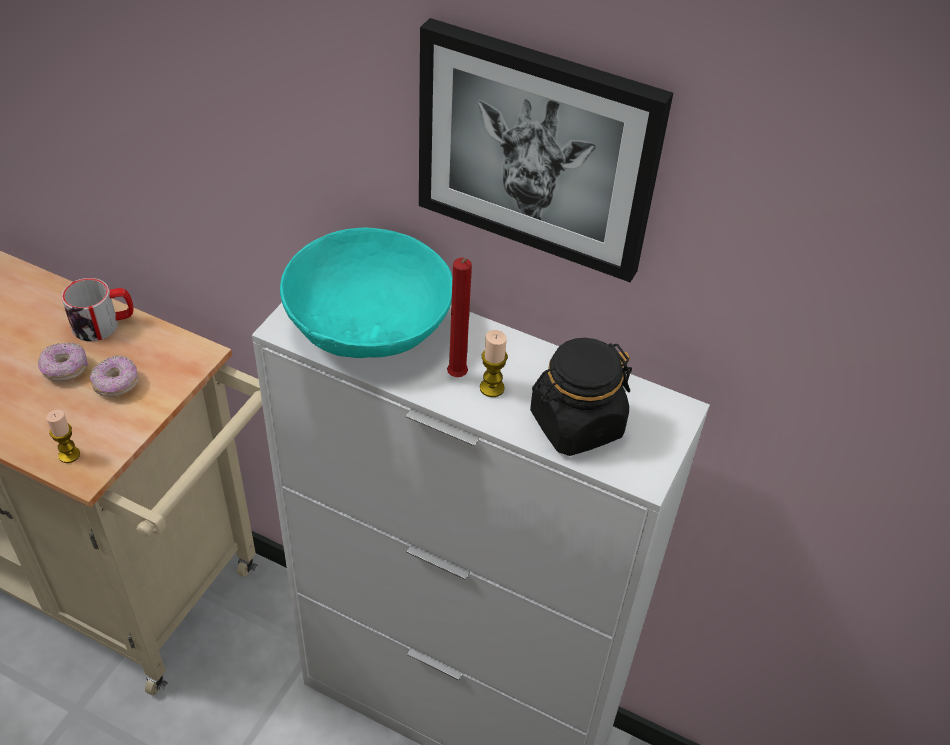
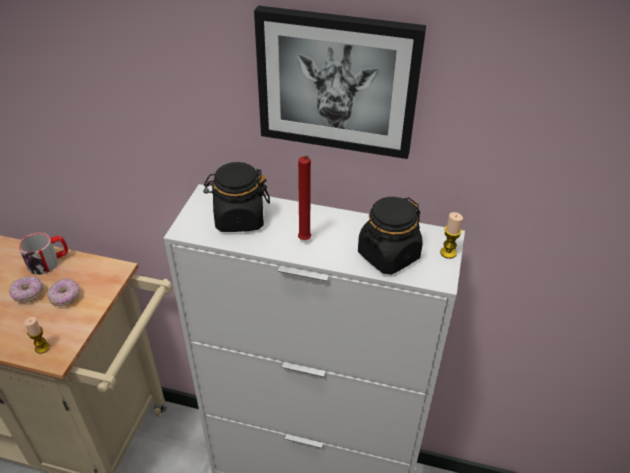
camera: 10 degrees left, 5 degrees down
(369, 324) = (239, 218): turquoise bowl -> black jar
(492, 388) = (328, 243): candle -> candle (448, 253)

